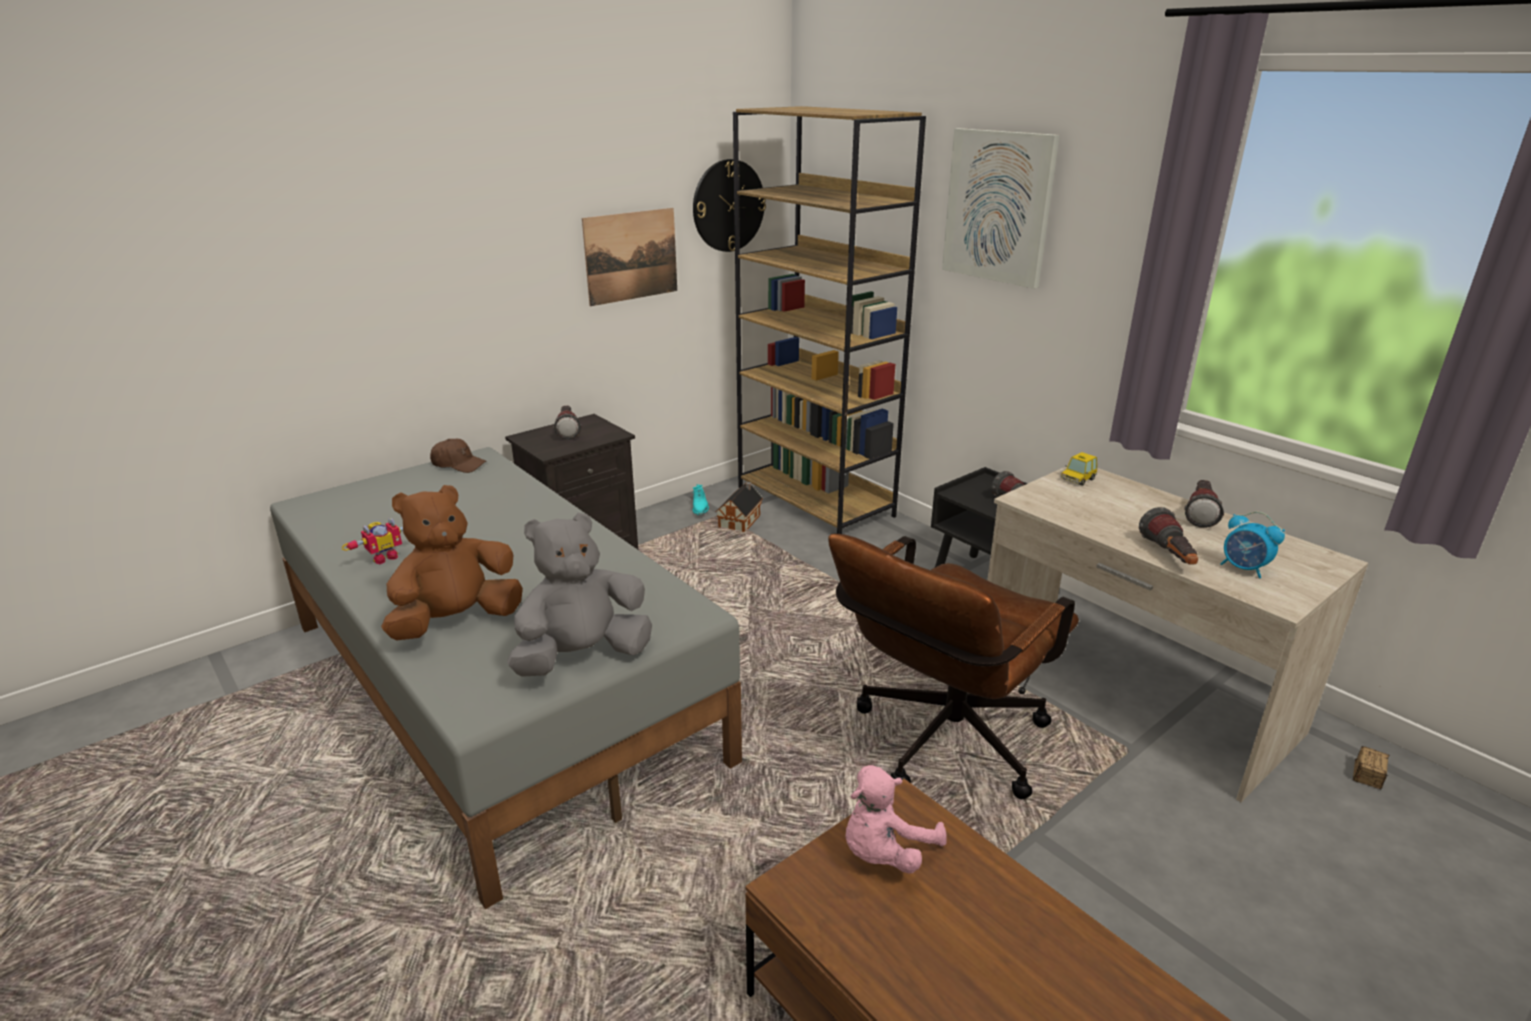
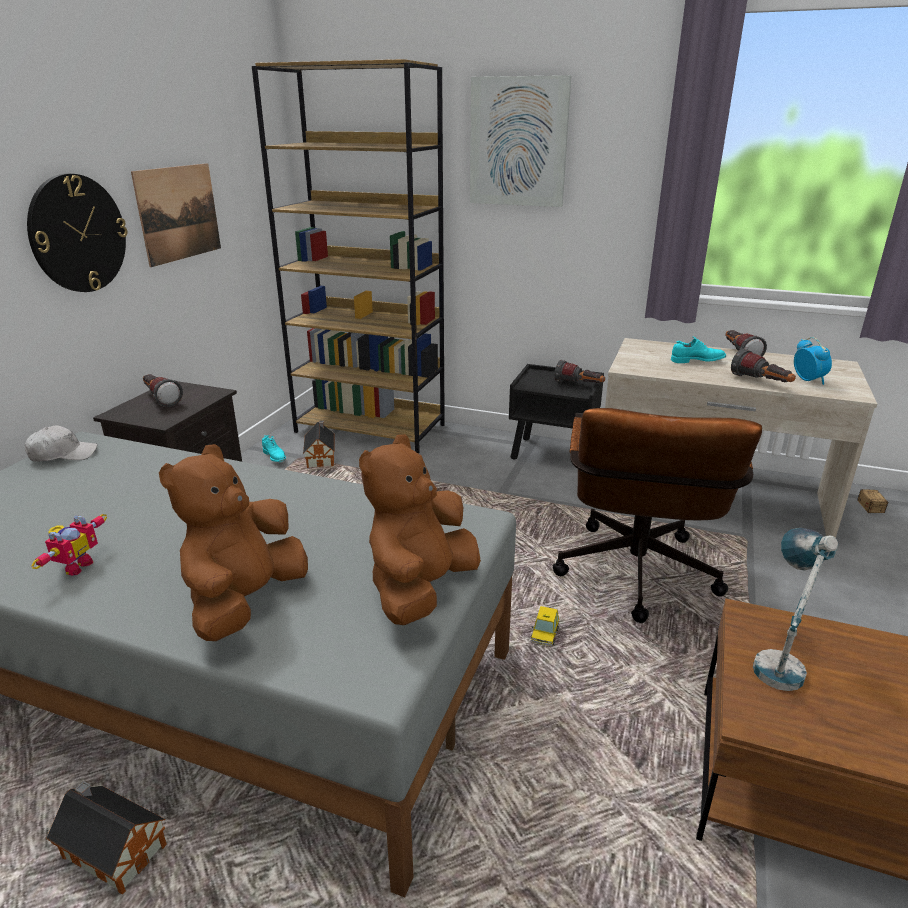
camera: 30 degrees left, 0 degrees up
(343, 783) = (113, 850): none -> toy house
(458, 464) = (63, 454): brown cap -> white cap
(582, 656) = (420, 589): grey plush toy -> brown plush toy
(728, 206) = (249, 163): wall clock -> wall clock (78, 234)
(884, 852) = (779, 658): pink plush toy -> table lamp
(1077, 479) = (642, 348): toy car -> toy car (544, 635)
(1126, 510) = (697, 361): none -> turquoise shoe
(1243, 569) = (808, 380): alarm clock -> alarm clock turned 120 degrees counterclockwise

